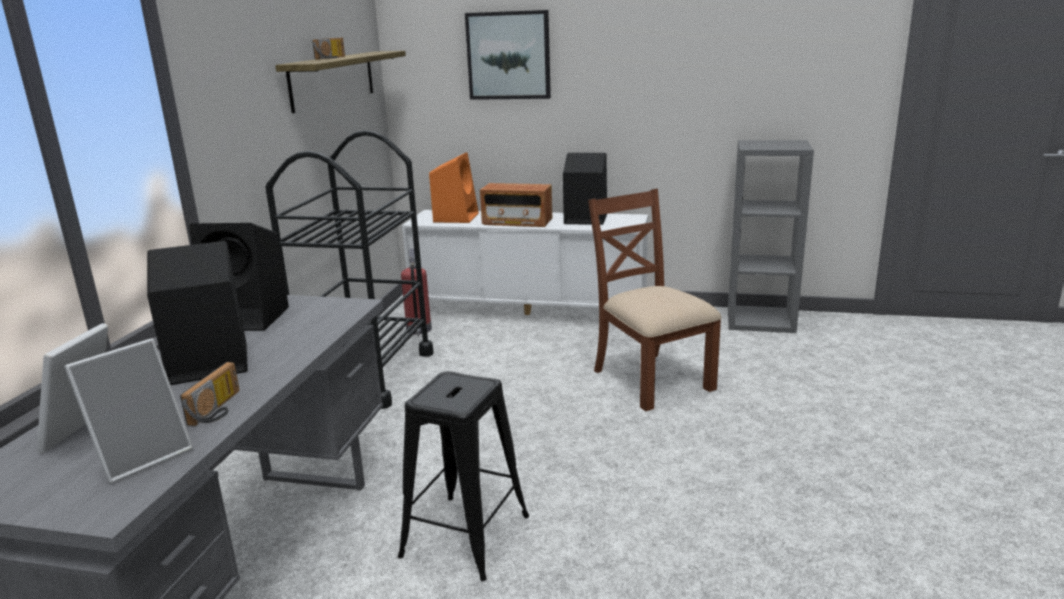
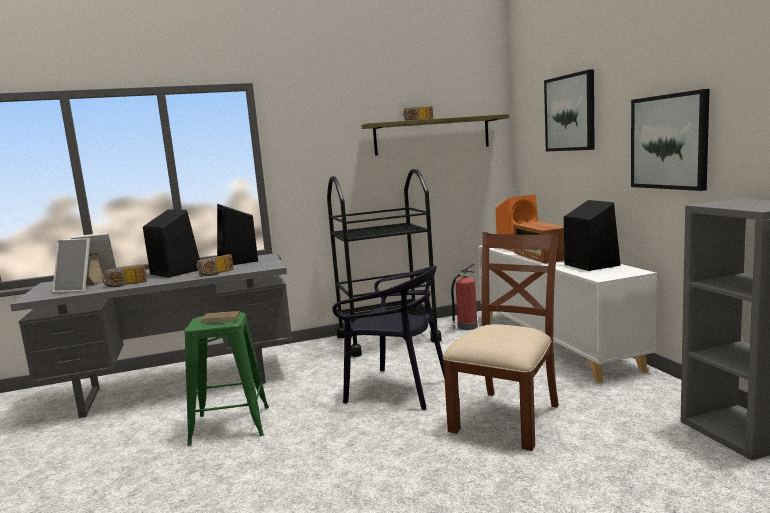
camera: 60 degrees right, 10 degrees down
(312, 338) = (217, 273): none -> radio
(455, 387) = (221, 319): none -> brown book
(466, 535) = (231, 425): black stool -> green stool
(522, 408) = (397, 390): none -> black chair
(655, 92) = (669, 142): none -> picture

